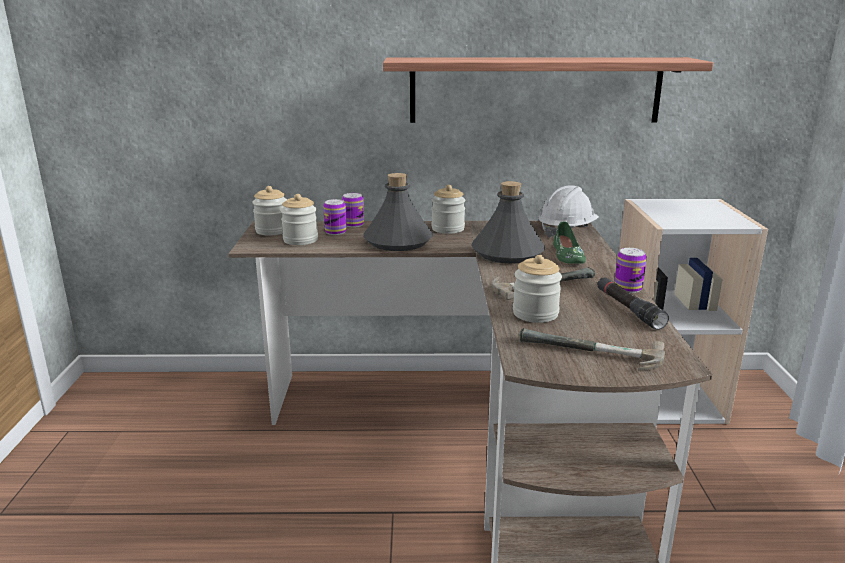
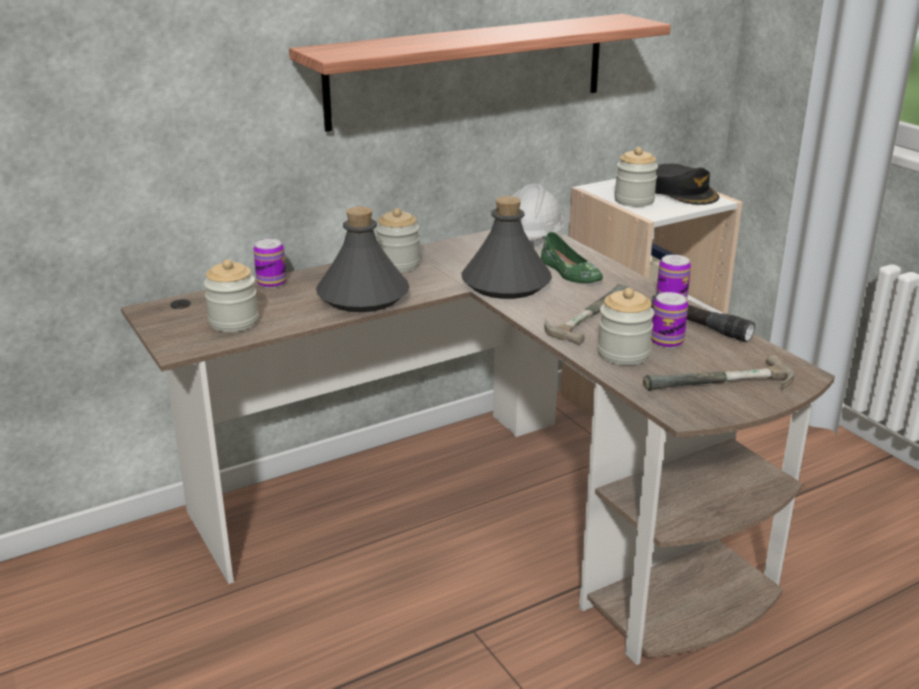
camera: 30 degrees left, 5 degrees up
(272, 230) = (176, 317): jar -> jar (634, 201)
(335, 232) = (264, 299): can -> can (666, 341)
(719, 215) = (683, 192): none -> black cap

